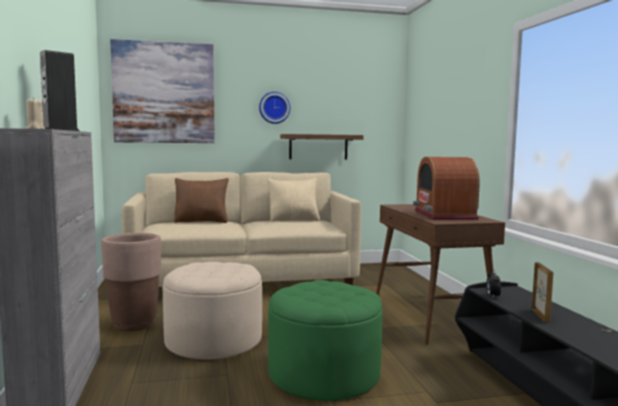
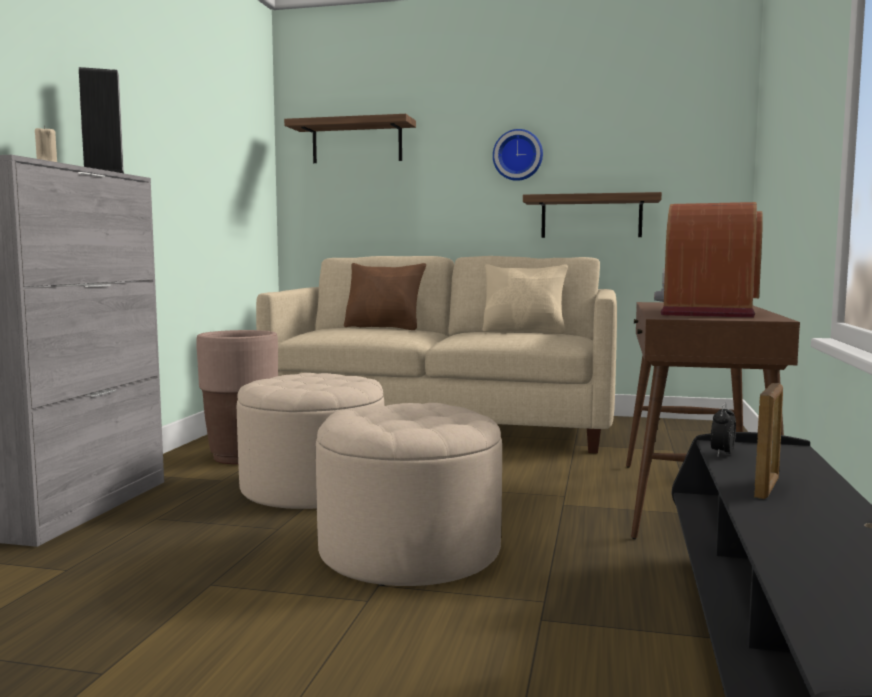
camera: 25 degrees right, 0 degrees up
(164, 93) = (357, 142): picture -> shelf
(324, 374) = (409, 550): green ottoman -> beige ottoman

